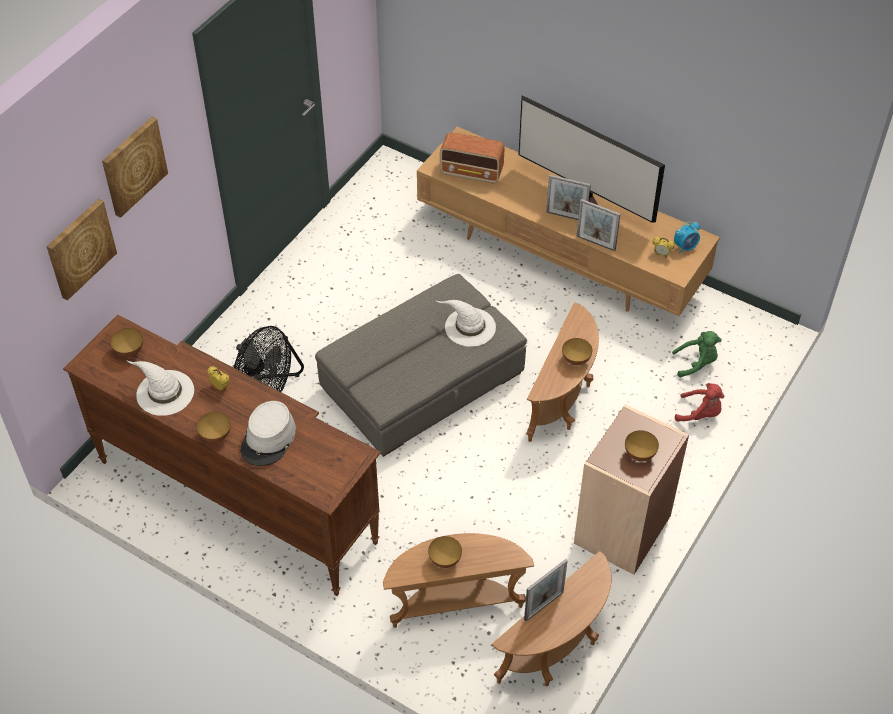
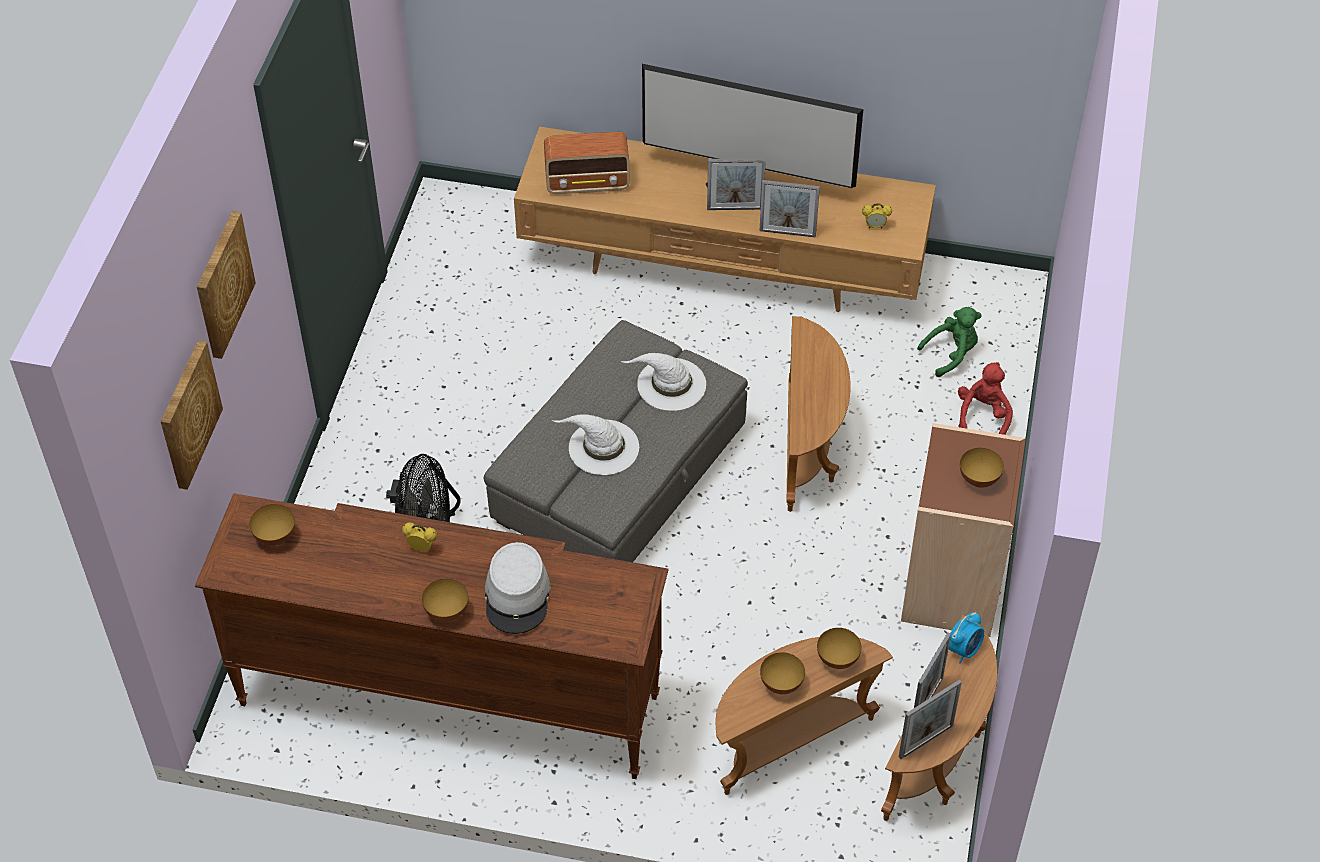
camera: 20 degrees left, 0 degrees up
(164, 392) = (349, 576): white hat -> white hat (602, 447)
(530, 634) = (926, 741): none -> picture frame
(576, 360) = (828, 388): bowl -> bowl (837, 659)
(685, 247) = (900, 209): alarm clock -> alarm clock (964, 649)
(700, 413) = (983, 415): red plush toy -> red plush toy turned 75 degrees counterclockwise

